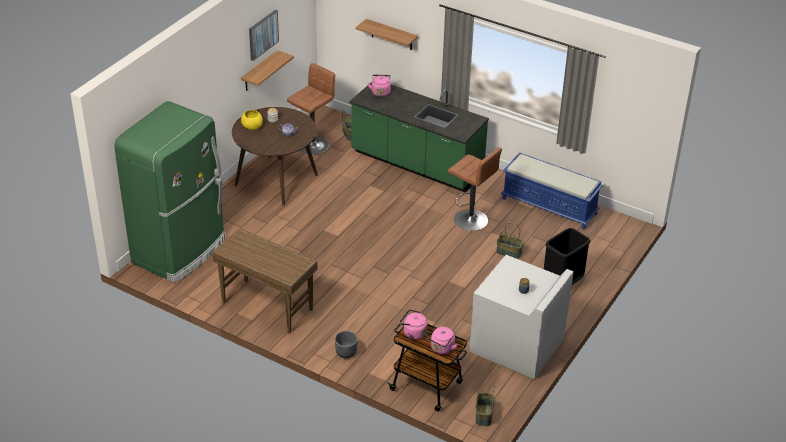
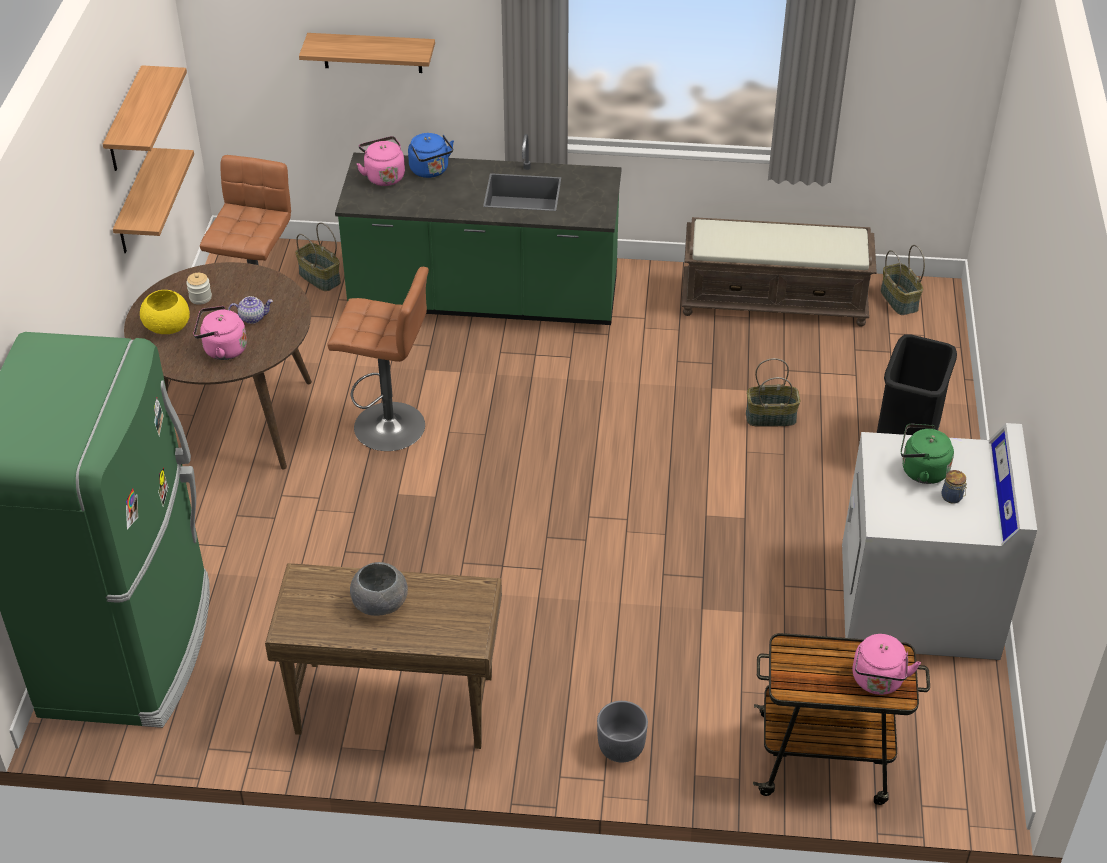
camera: 25 degrees left, 5 degrees up
(263, 34) = (126, 121): picture -> shelf
(264, 253) = (381, 603): none -> grey bowl
(402, 95) = (431, 171): none -> blue kettle
(413, 333) = (799, 668): pink kettle -> pink kettle (222, 349)
(471, 220) = (659, 377): brown stool -> brown stool (390, 427)
(484, 415) = (970, 776): basket -> basket (900, 300)
(518, 277) = (921, 471): none -> green kettle
(550, 206) = (775, 301): blue bench -> brown bench

